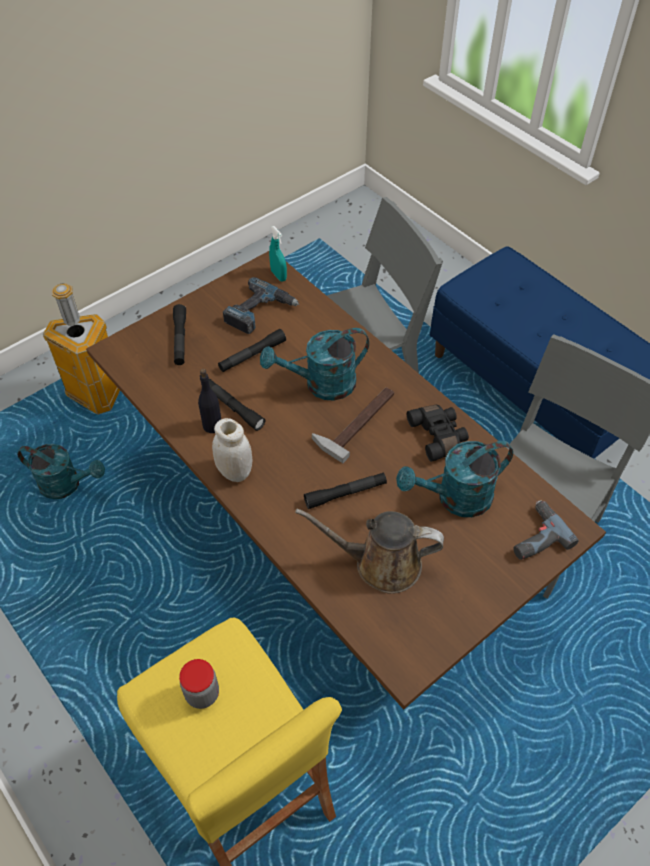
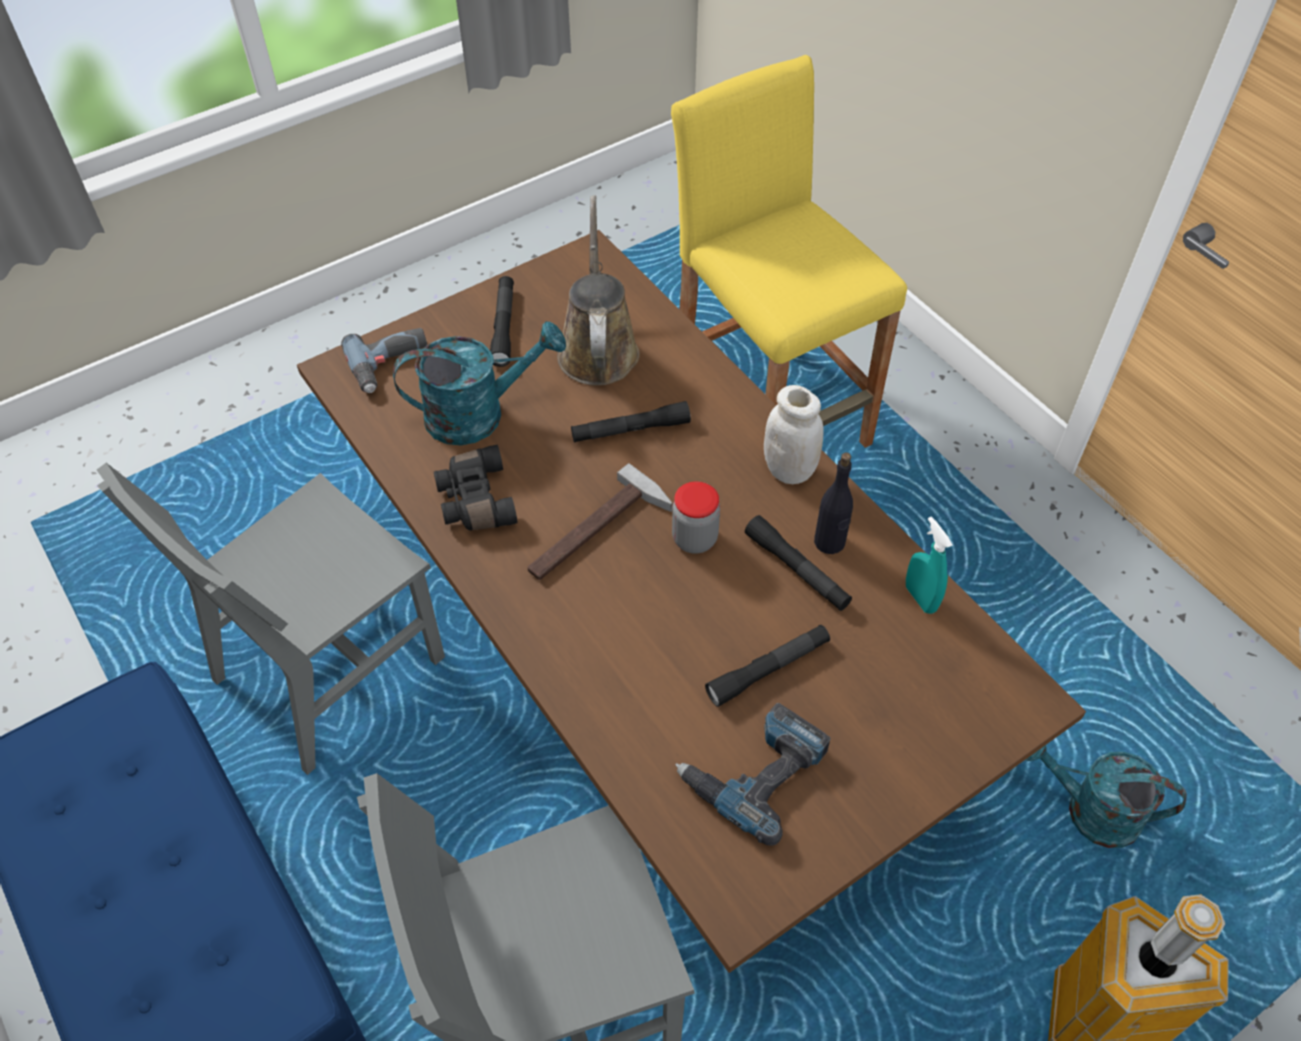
camera: 175 degrees left, 0 degrees up
(180, 339) = (908, 717): black flashlight -> black flashlight (504, 327)
(202, 693) = (812, 264): jar -> jar (694, 539)
(278, 275) = (715, 874): turquoise spray bottle -> turquoise spray bottle (920, 598)
(321, 385) = (647, 601): turquoise watering can -> none
(380, 563) = (598, 348): brown watering can -> brown watering can turned 105 degrees counterclockwise

